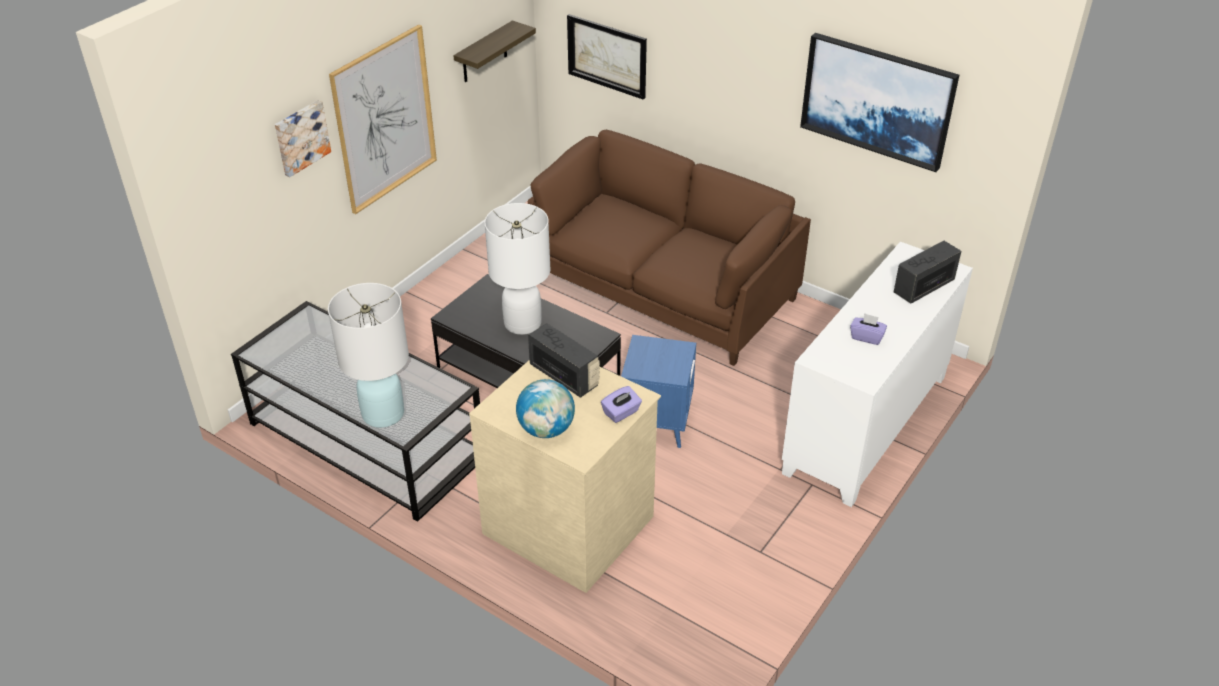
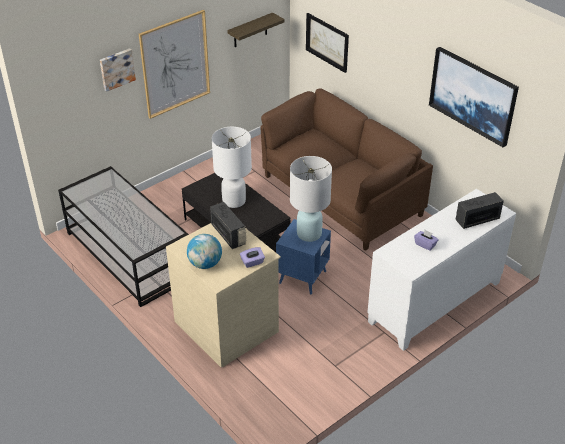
camera: 15 degrees right, 0 degrees up
(383, 413) = (128, 239): white table lamp -> white table lamp (309, 234)

